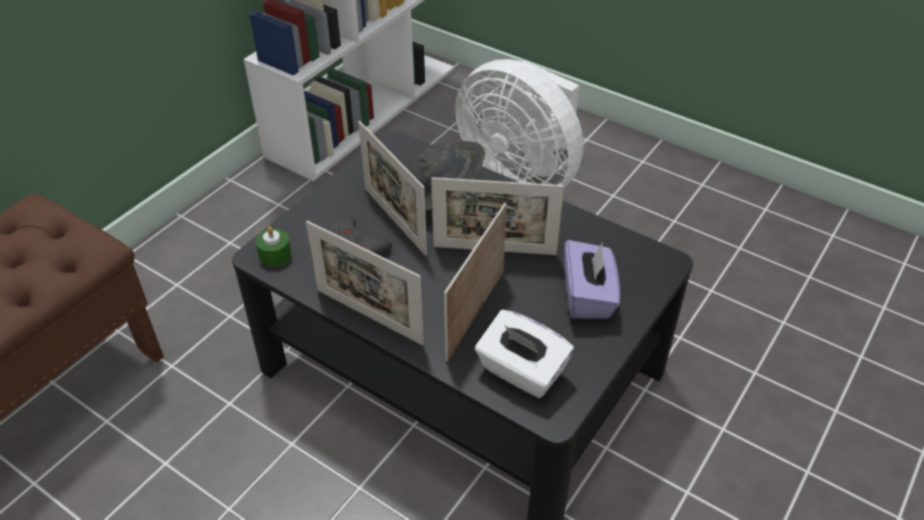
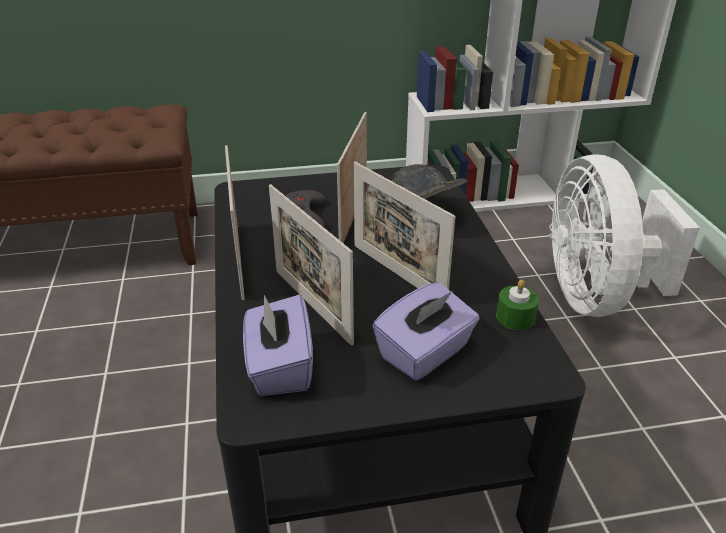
camera: 45 degrees right, 10 degrees down
(275, 255) = (245, 194): green candle -> green candle (515, 317)
(475, 314) = (312, 305): picture frame -> picture frame turned 105 degrees counterclockwise
(521, 372) = (279, 367): white tissue box -> purple tissue box

